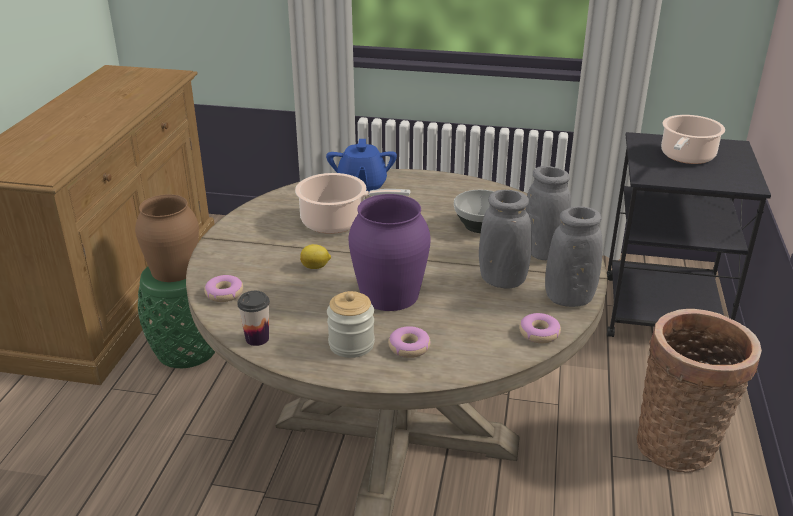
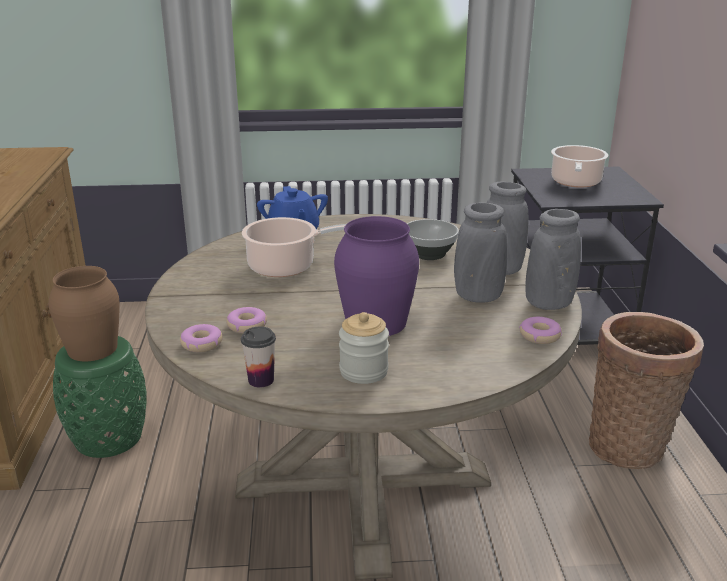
camera: 15 degrees left, 5 degrees down
(316, 267) = (286, 308): lemon -> none
(409, 347) = (423, 365): donut -> donut (247, 326)

